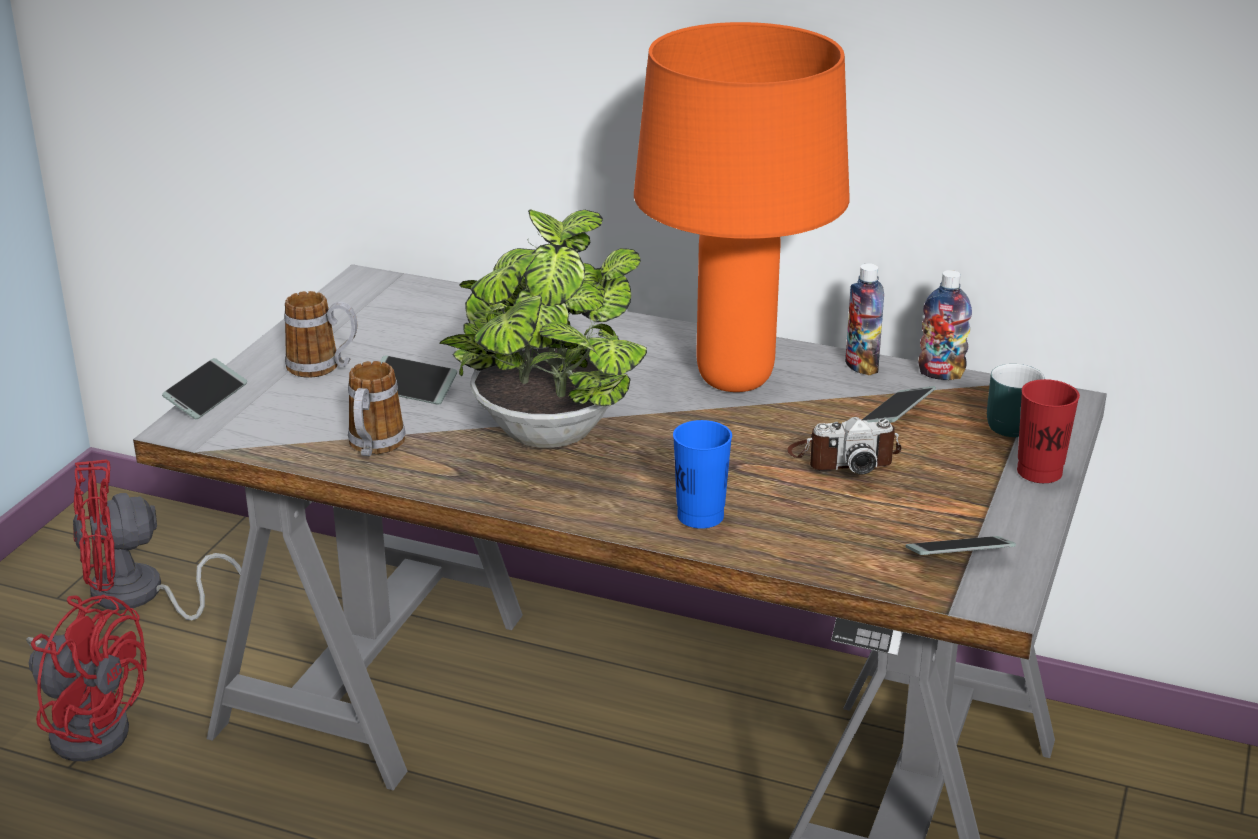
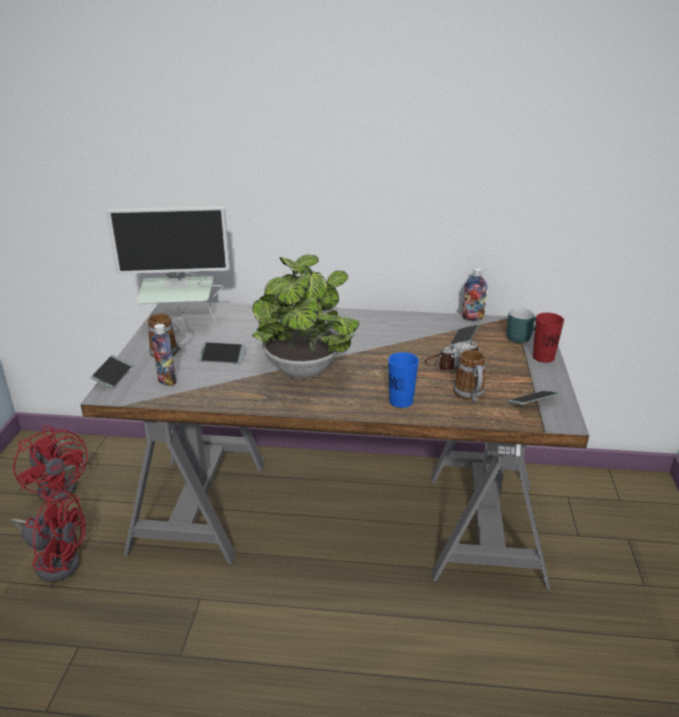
camera: 15 degrees left, 0 degrees up
(139, 597) = (62, 485): red fan -> red fan turned 90 degrees counterclockwise
(368, 313) = (181, 323): none -> monitor
(373, 447) = (216, 390): mug -> mug (470, 396)
(733, 379) = (379, 332): orange table lamp -> none
(861, 366) = (435, 319): bottle -> bottle (167, 381)

